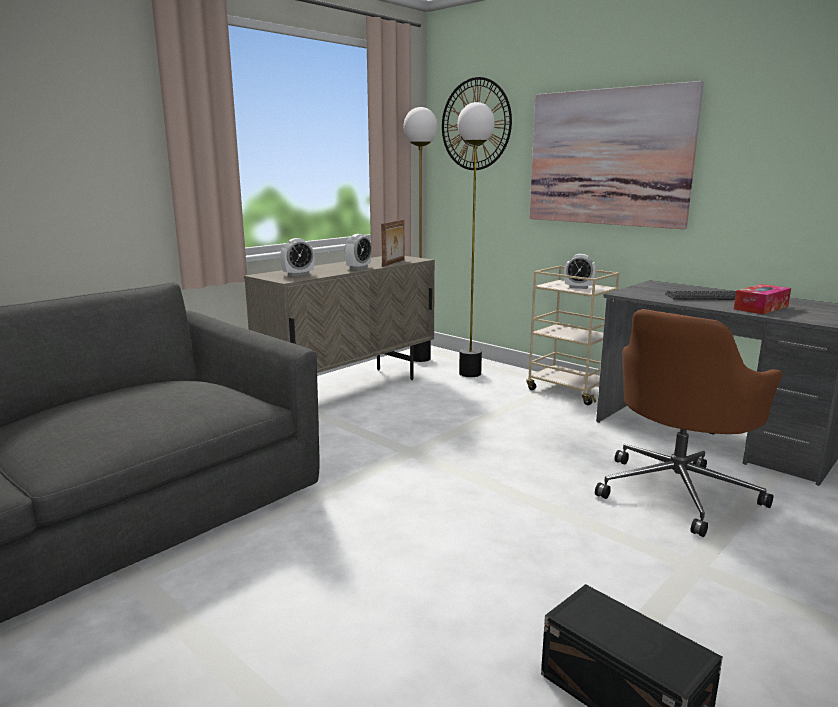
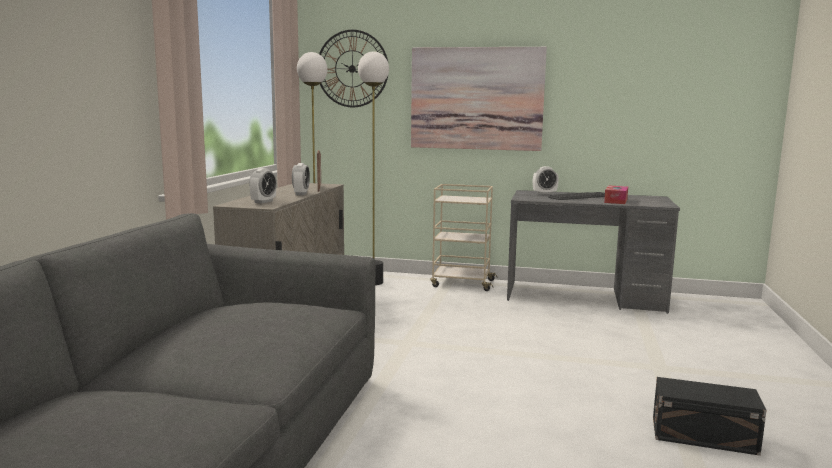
camera: 30 degrees left, 5 degrees down
(578, 287) = (468, 199): alarm clock -> alarm clock (544, 193)
(678, 491) = (604, 331): brown office chair -> none

